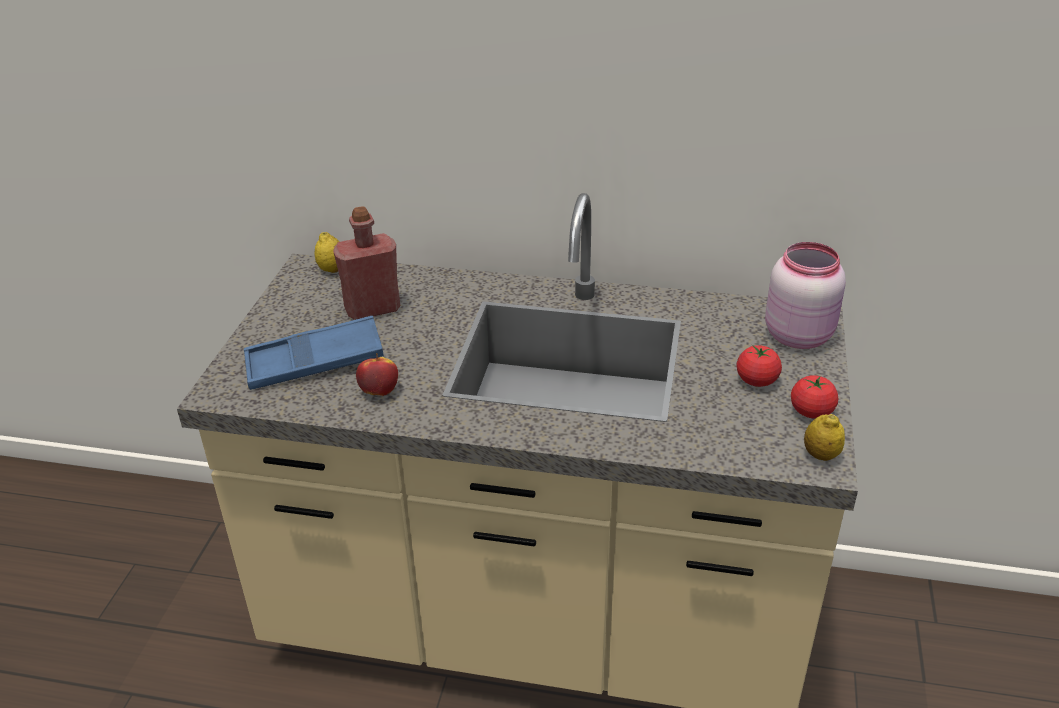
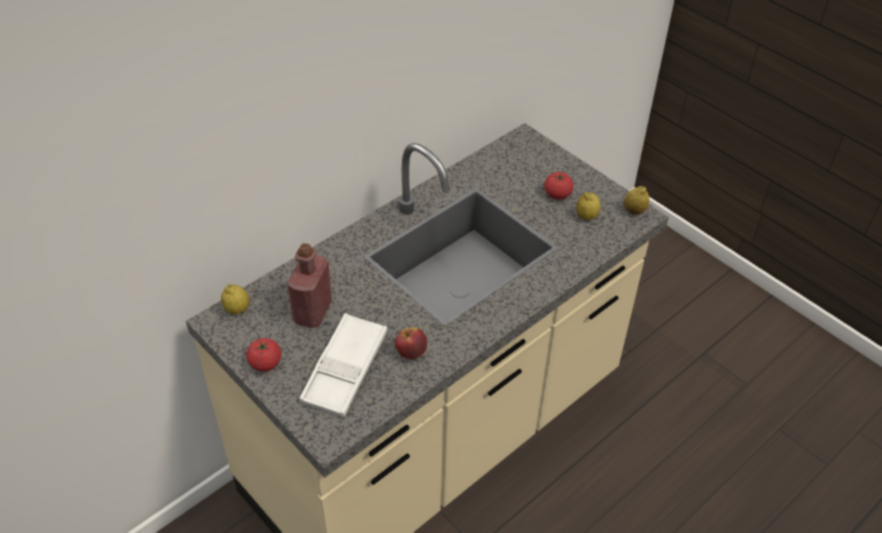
camera: 55 degrees left, 10 degrees up
(315, 362) = (345, 369): blue tray -> white tray
(752, 419) = (586, 216): none -> lemon
(798, 334) = (535, 155): pink jar -> none
(811, 411) = (600, 192): tomato -> tomato (265, 363)

